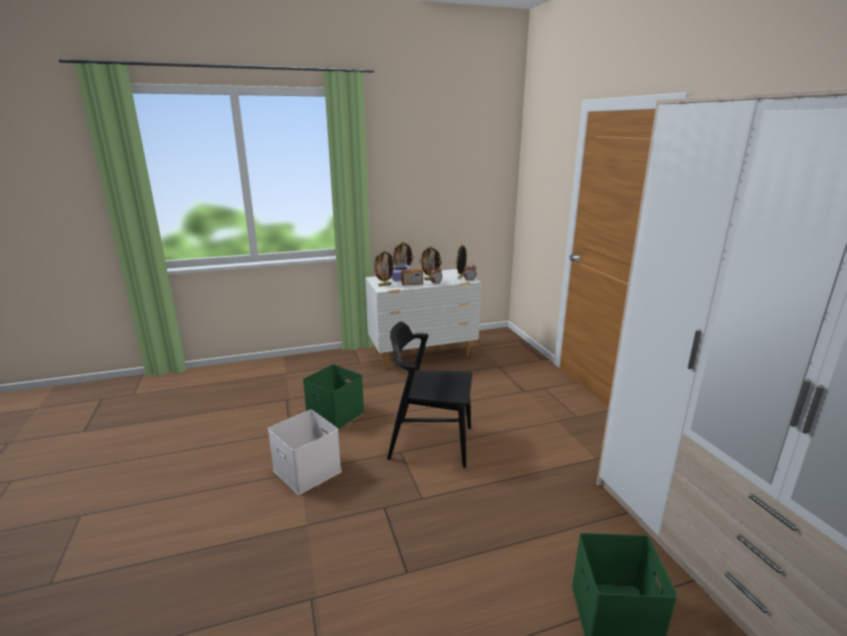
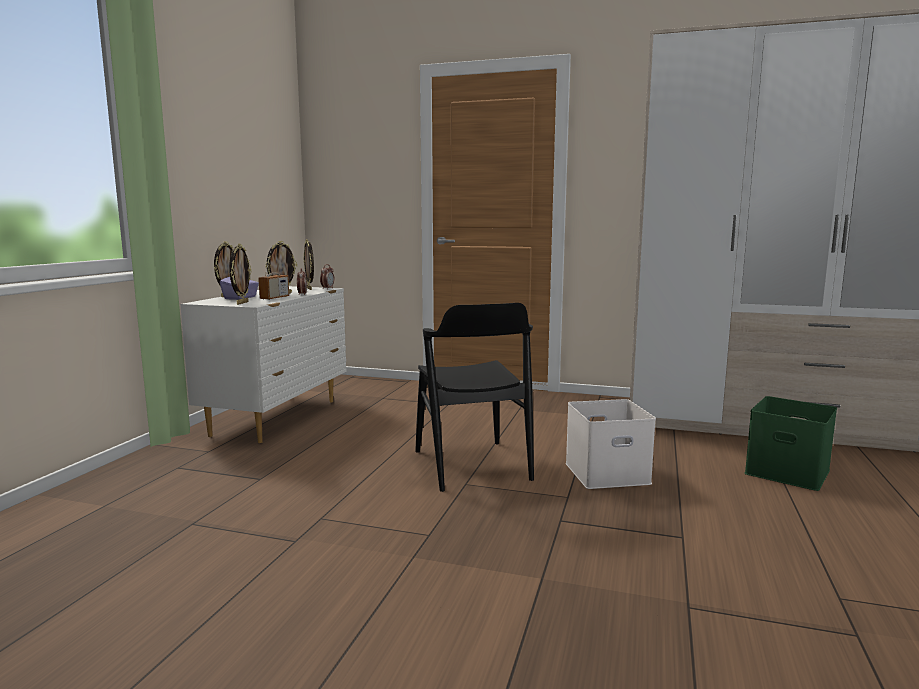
camera: 55 degrees left, 10 degrees down
(308, 471) = (421, 549): white storage box -> white storage box (607, 472)
(336, 414) = (312, 498): green storage box -> none
(430, 442) = (471, 465): black chair -> black chair turned 60 degrees counterclockwise

